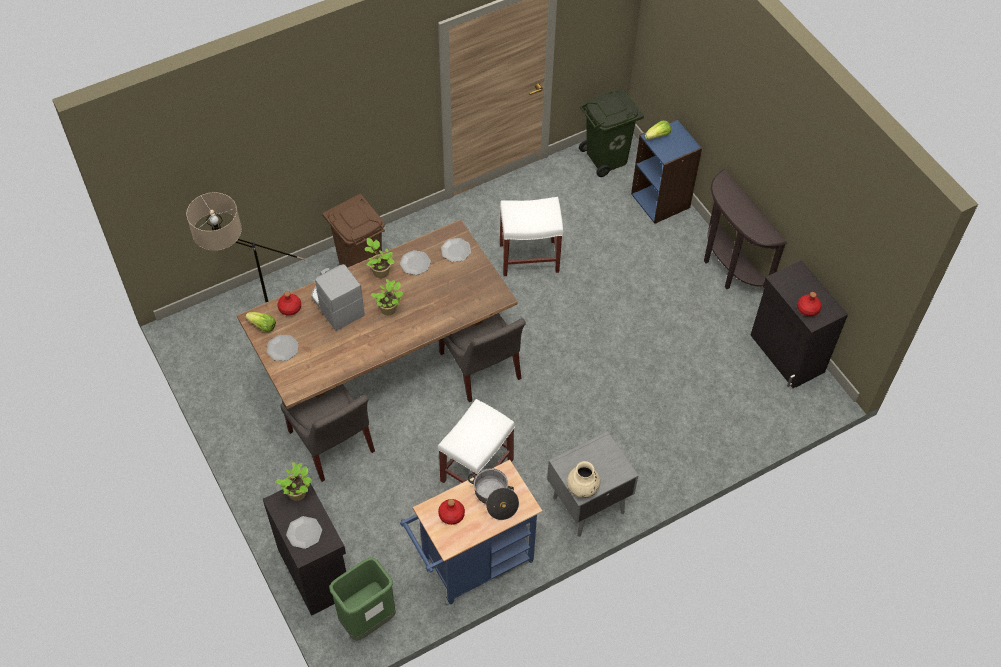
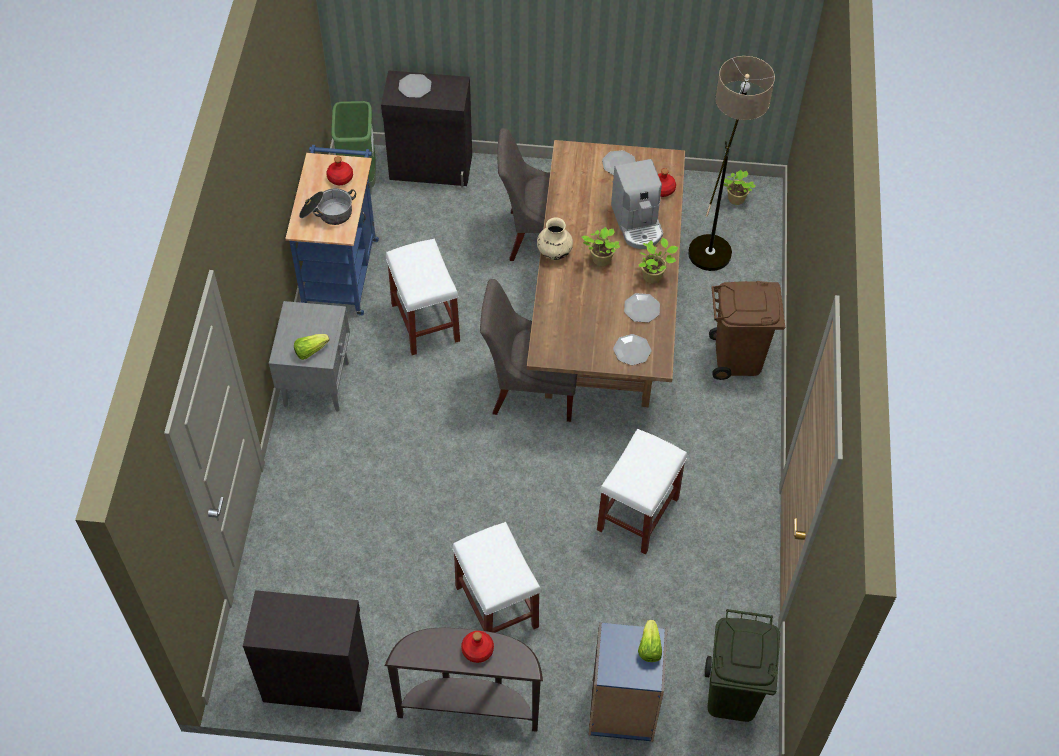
camera: 125 degrees right, 0 degrees up
(262, 326) = (656, 161): lettuce -> lettuce (310, 351)
(298, 493) = (453, 99): potted plant -> potted plant (735, 199)
(336, 305) = (637, 223): coffee machine -> coffee machine turned 75 degrees clockwise
(582, 488) = (295, 313): beige vase -> beige vase (554, 252)
(656, 292) = (497, 607): none -> white stool
(808, 309) = (283, 610): red bottle -> red bottle (477, 650)

